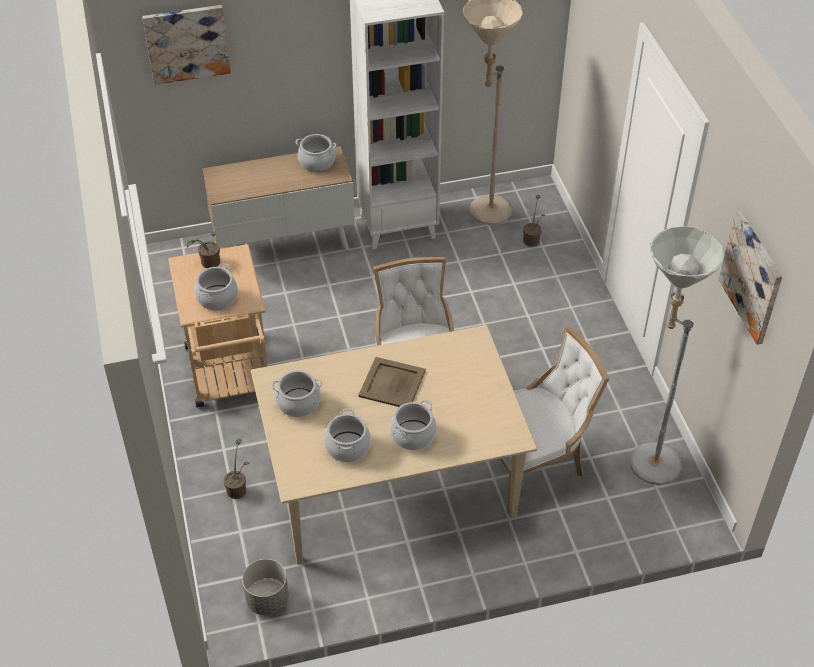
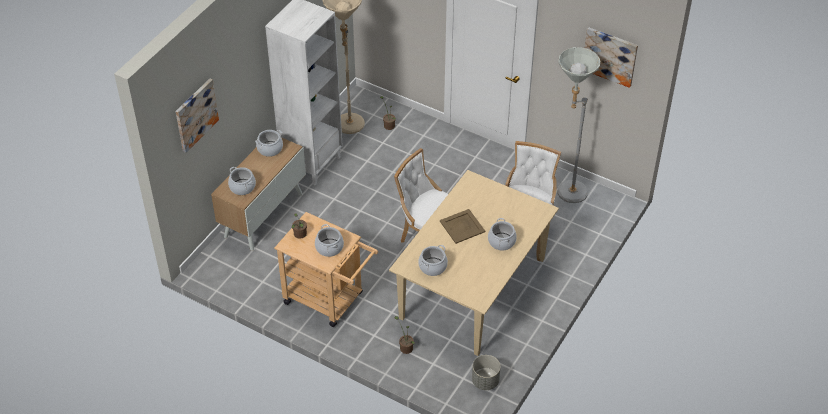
camera: 45 degrees left, 0 degrees up
(348, 447) = (481, 268): cooking pot -> cooking pot (242, 187)

